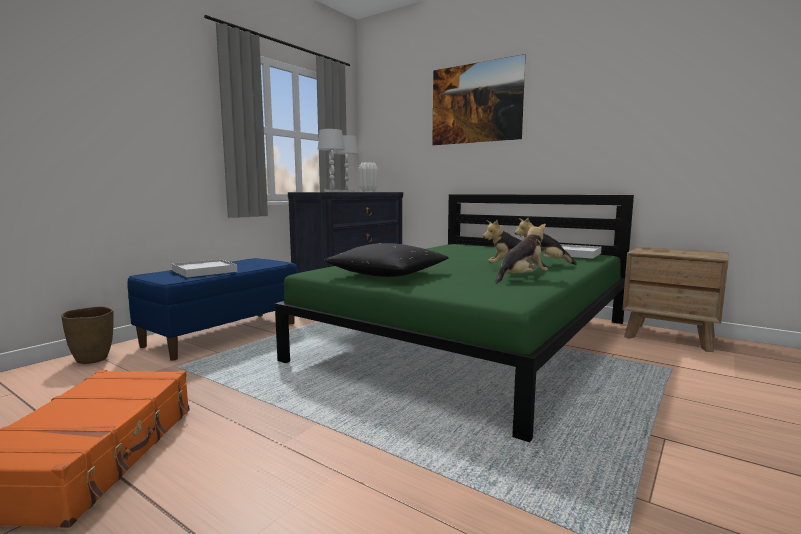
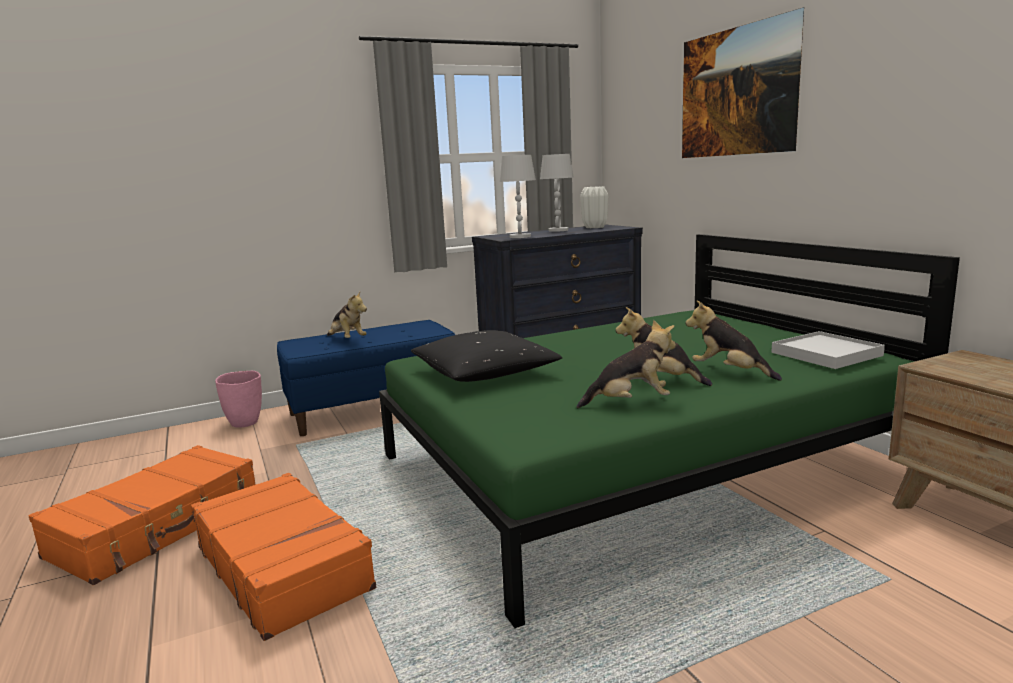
camera: 30 degrees right, 5 degrees up
(93, 359) = (245, 423): brown vase -> pink vase
(204, 271) = (347, 340): white tray -> plush toy
(287, 453) = (284, 567): none -> orange suitcase

